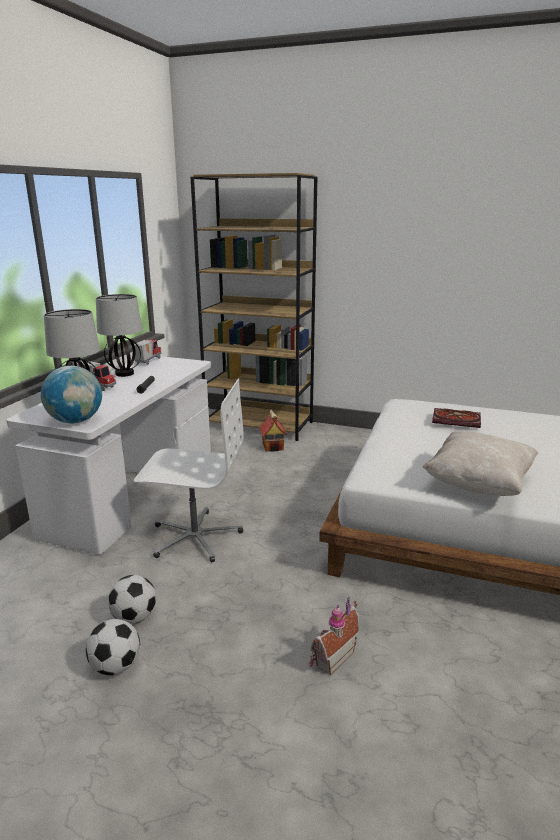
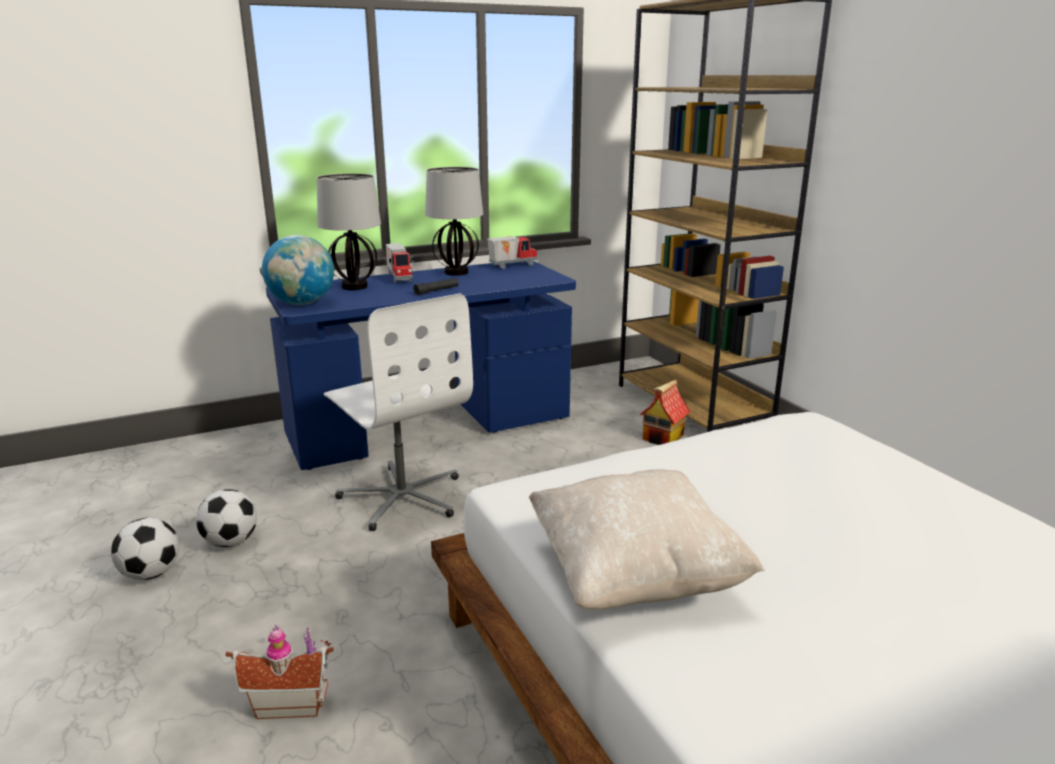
camera: 45 degrees right, 0 degrees up
(134, 492) = (430, 426): white desk -> blue desk
(457, 420) = (829, 476): book -> none

